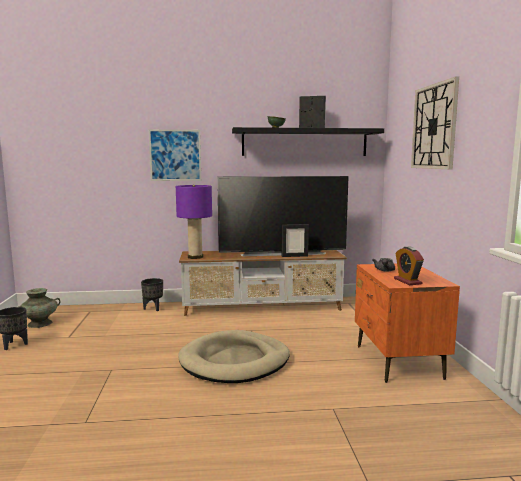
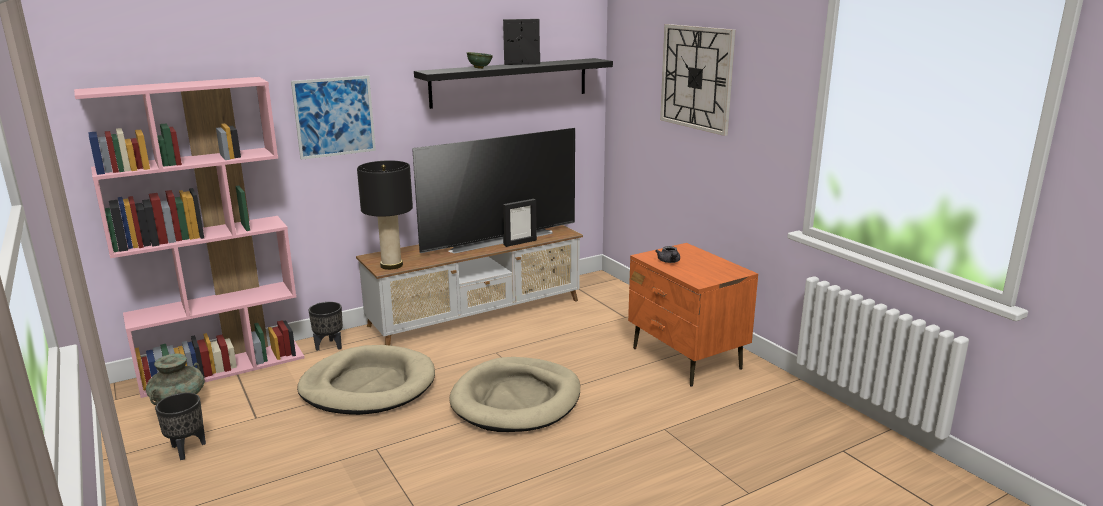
camera: 25 degrees left, 10 degrees up
(85, 309) = (223, 367): none -> pink bookcase
(150, 333) = (368, 386): none -> beige dog bed
(195, 257) = (391, 265): purple table lamp -> black table lamp
(407, 281) = (706, 275): alarm clock -> none

